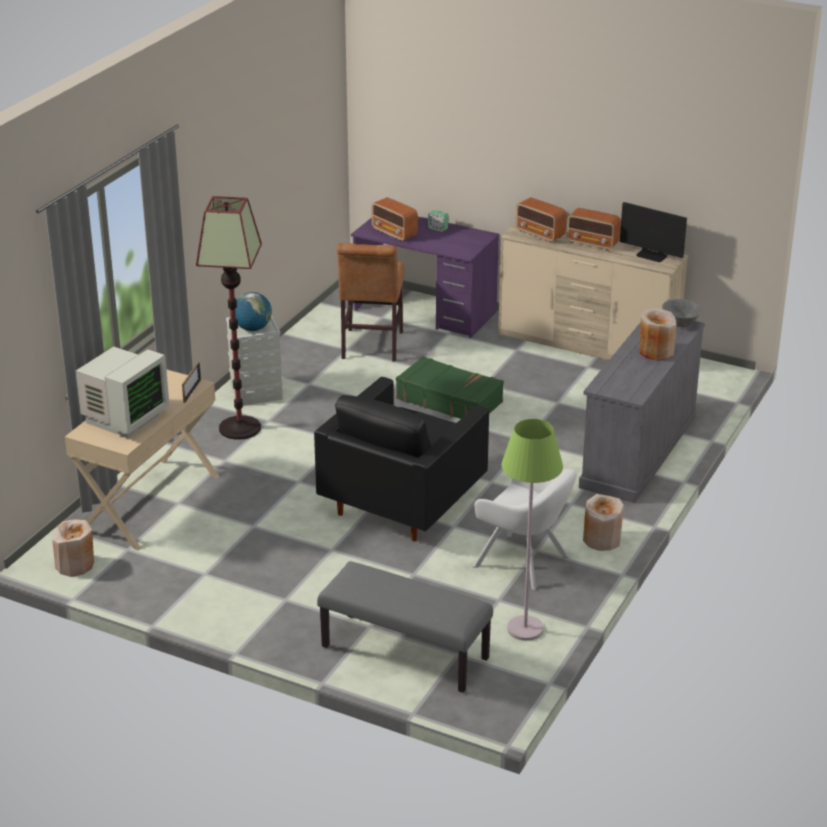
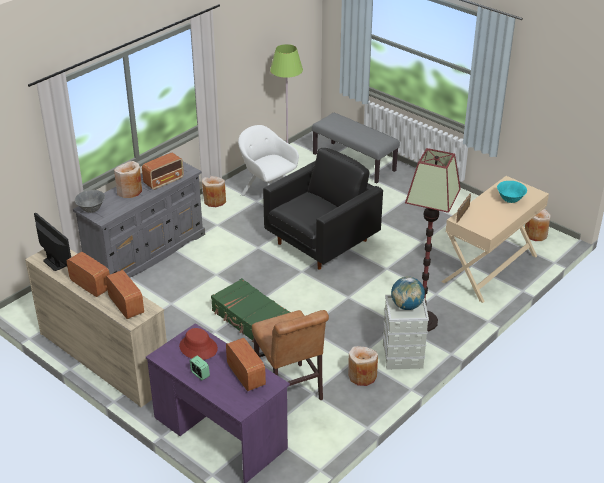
camera: 165 degrees left, 5 degrees up
(123, 418) = (510, 200): monitor -> turquoise bowl
(298, 369) = (362, 376): none -> beige vase
(371, 347) = (290, 391): brown chair -> brown chair turned 135 degrees clockwise
(453, 244) = (198, 348): none -> red hat
(621, 369) = (164, 181): none -> radio

